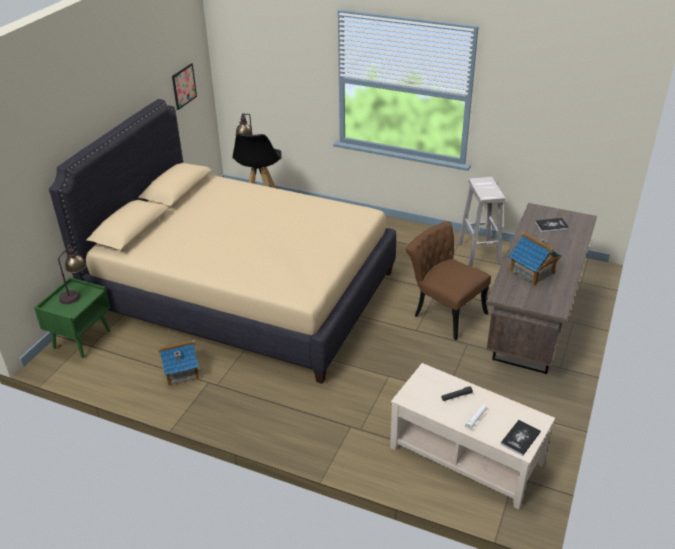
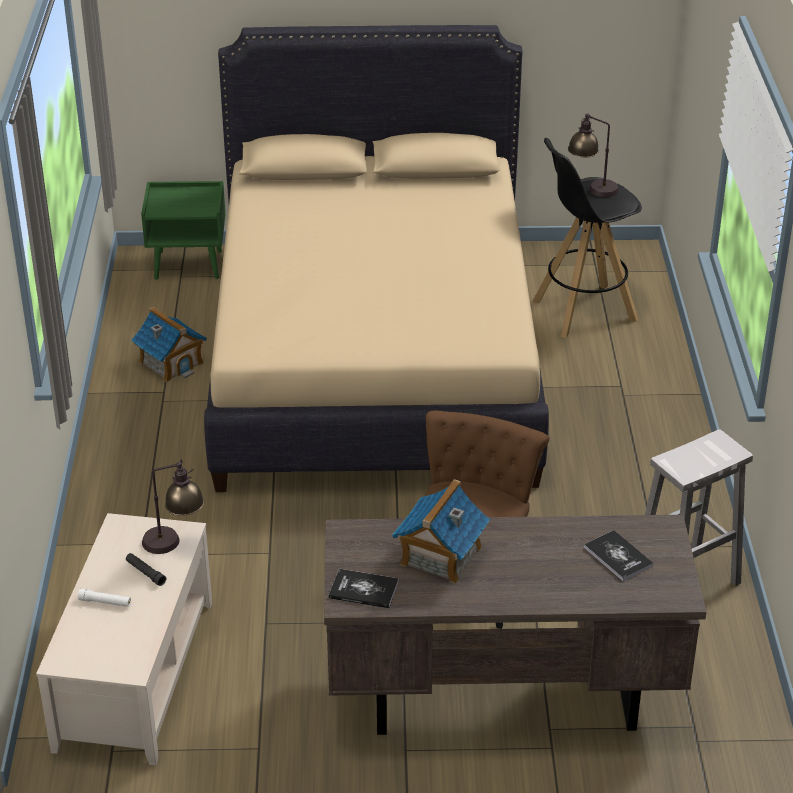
camera: 65 degrees right, 0 degrees up
(76, 294) = (195, 200): table lamp -> table lamp (175, 543)
(184, 86) = (586, 34): picture -> none
(520, 438) = (83, 655): book -> book (363, 590)

